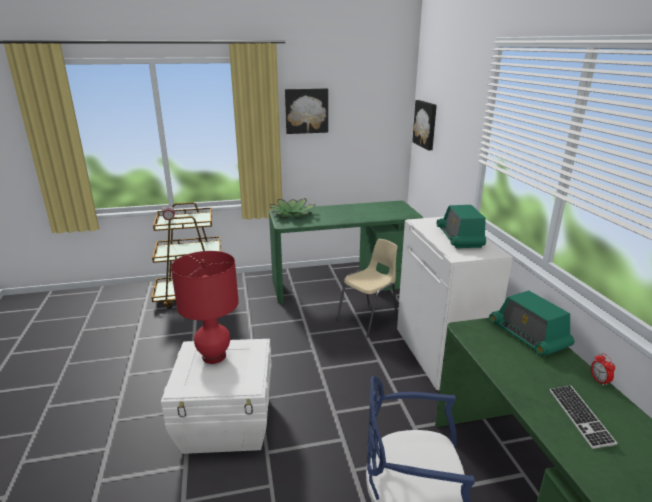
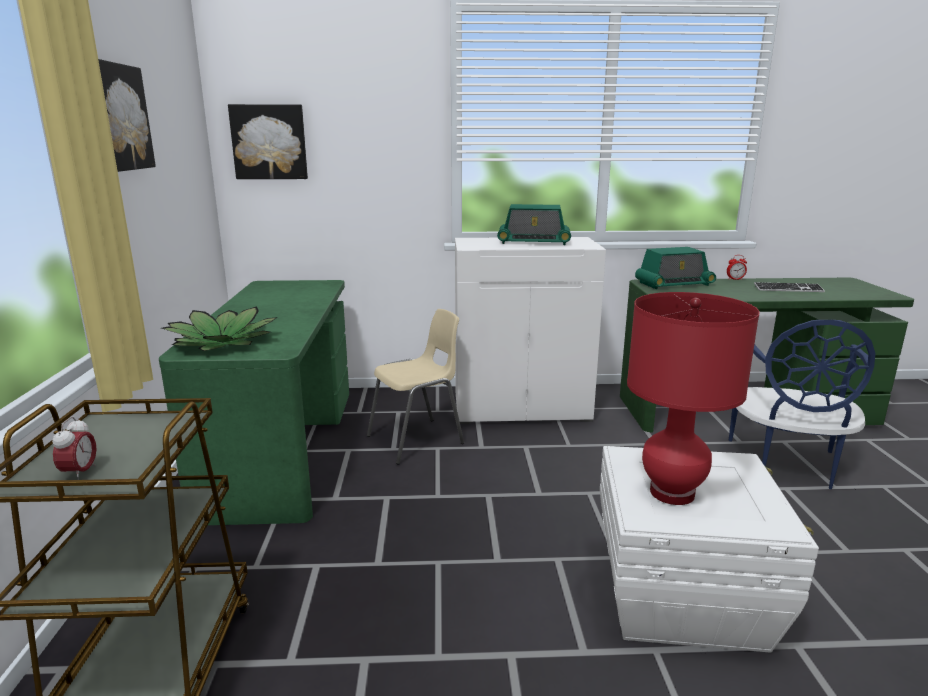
camera: 80 degrees left, 5 degrees down
(369, 319) = (418, 440): beige chair -> beige chair turned 90 degrees clockwise

